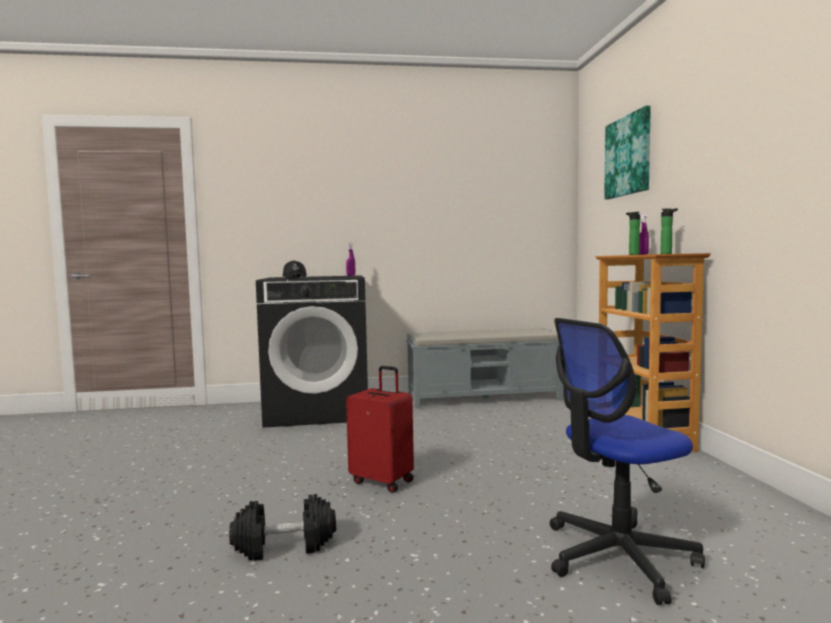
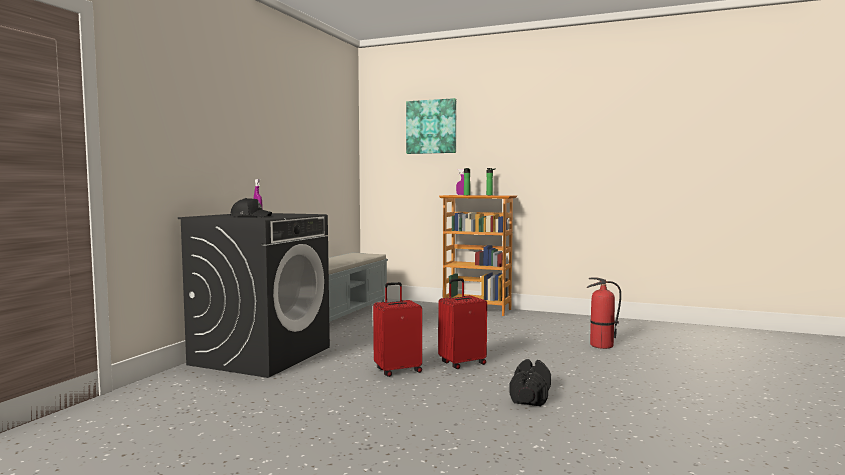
camera: 60 degrees left, 0 degrees up
(324, 460) = (398, 370): none -> red suitcase
(618, 557) = (601, 346): office chair -> fire extinguisher

